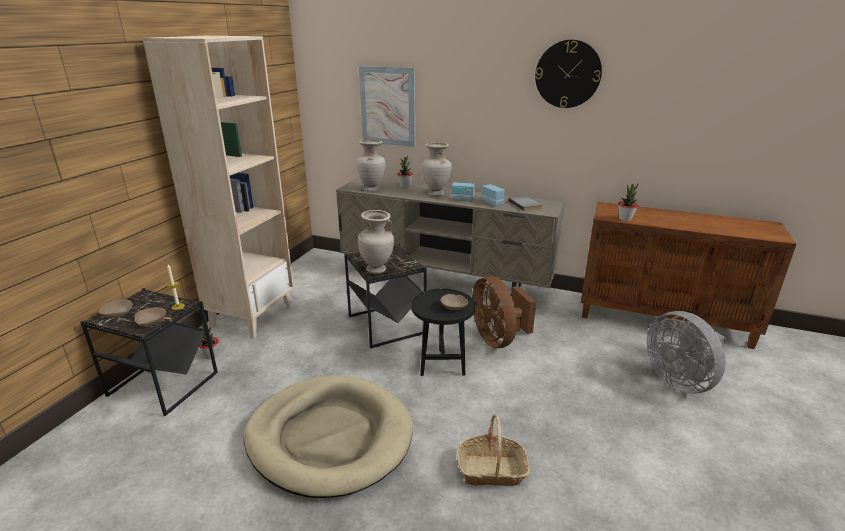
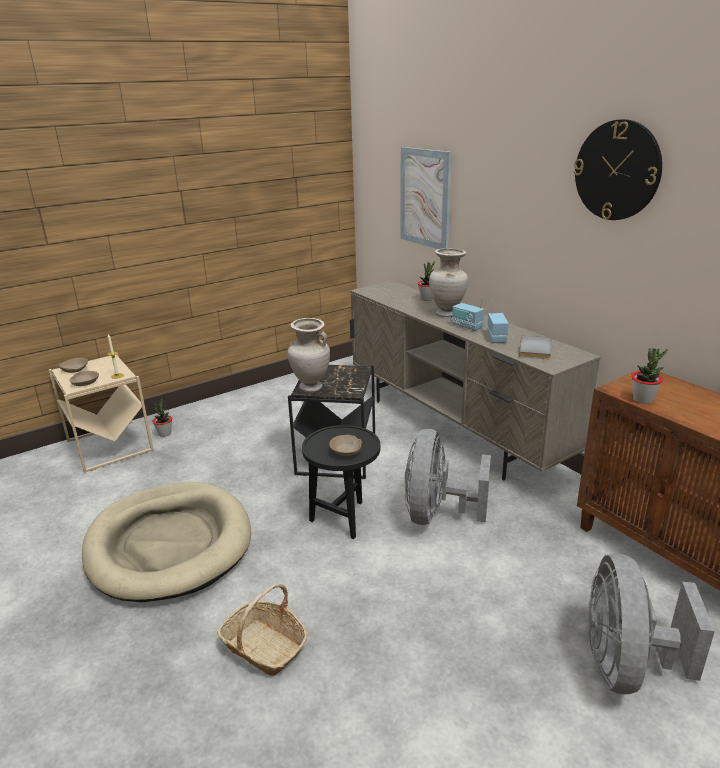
camera: 35 degrees right, 0 degrees up
(163, 384) = (110, 445): black side table -> beige side table
(252, 316) = (232, 408): beige bookcase -> none
(372, 190) = (385, 296): beige vase -> none
(498, 339) = (437, 514): brown fan -> grey fan

